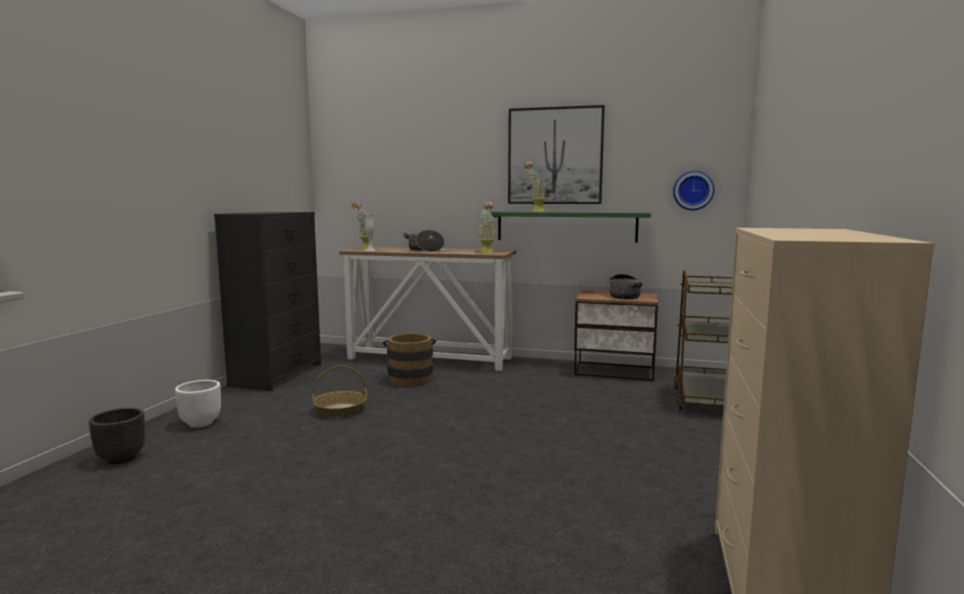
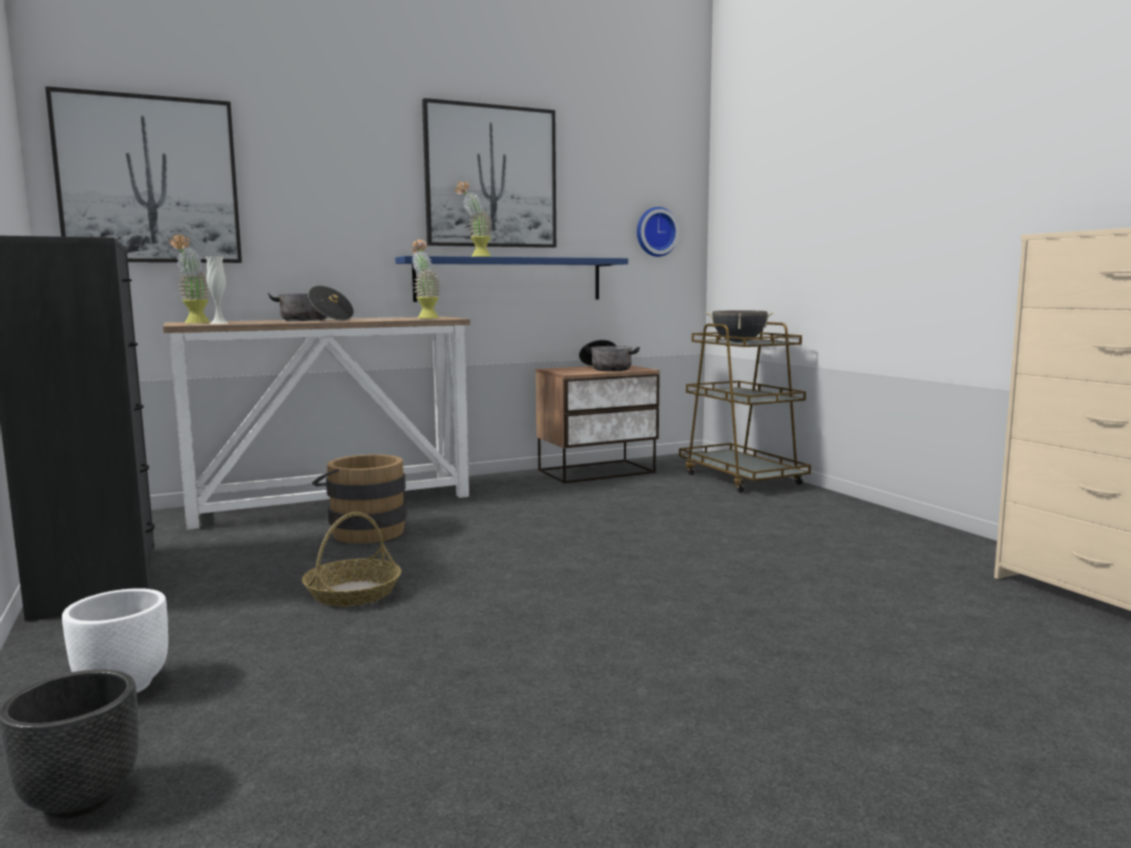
camera: 40 degrees left, 0 degrees up
(361, 171) = (149, 180): none -> picture
(566, 226) = (510, 279): green shelf -> blue shelf
(706, 287) = (738, 342): none -> black cooking pot

